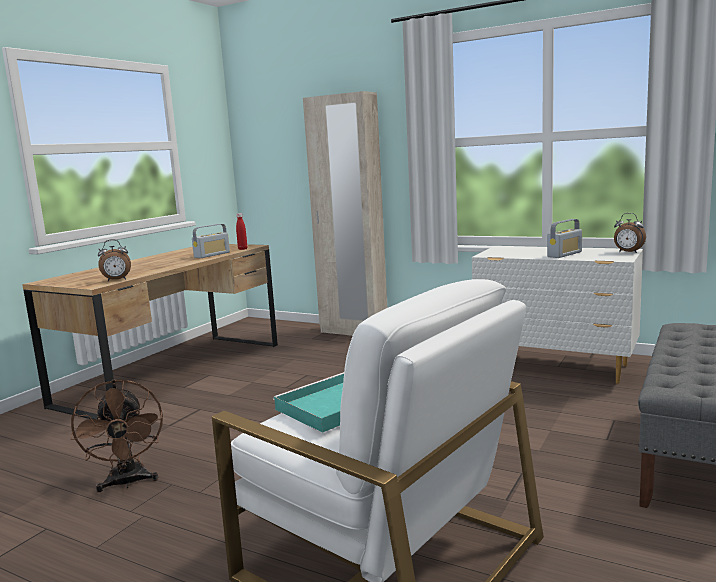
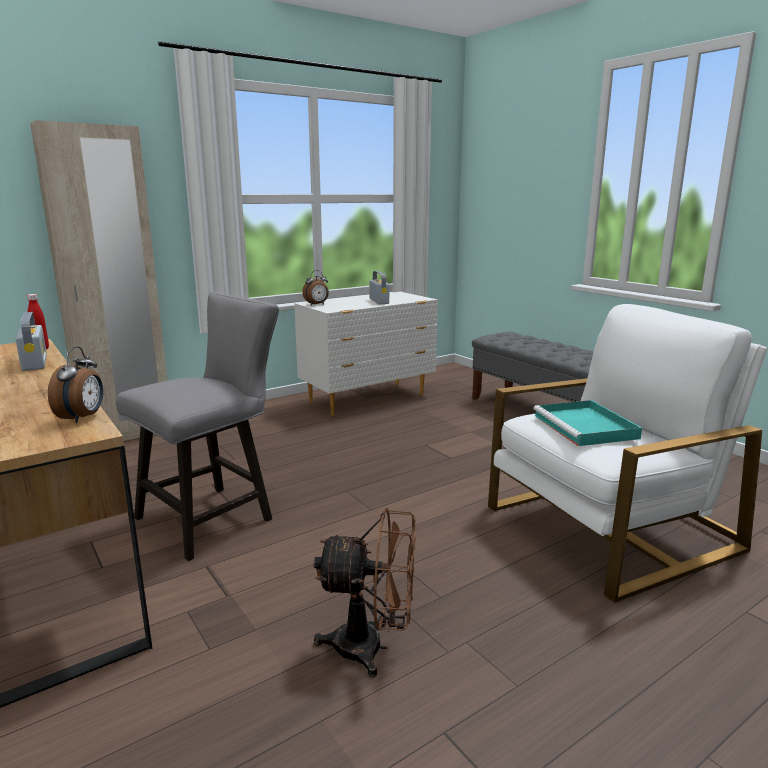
camera: 65 degrees left, 5 degrees up
(261, 390) = (213, 516): none -> grey chair
(628, 252) = (406, 294): alarm clock -> alarm clock (317, 304)

